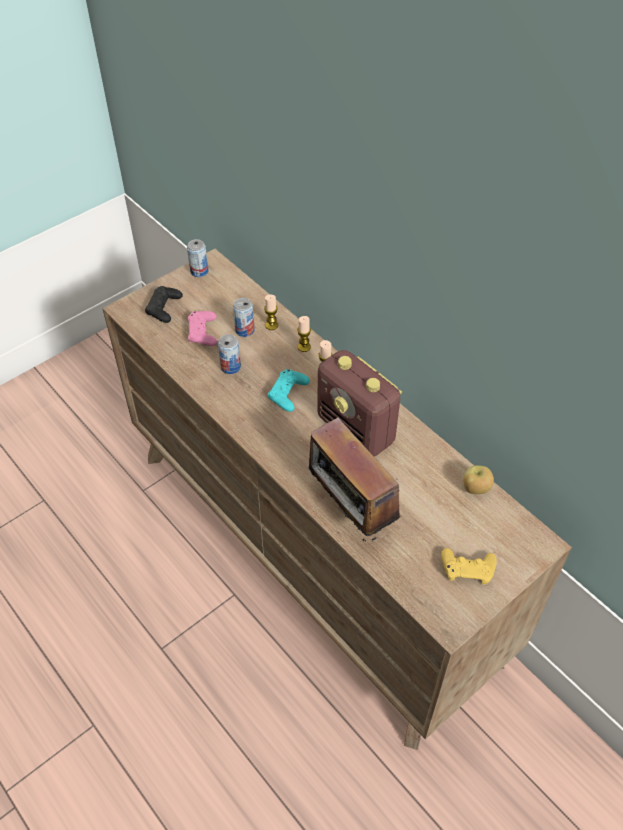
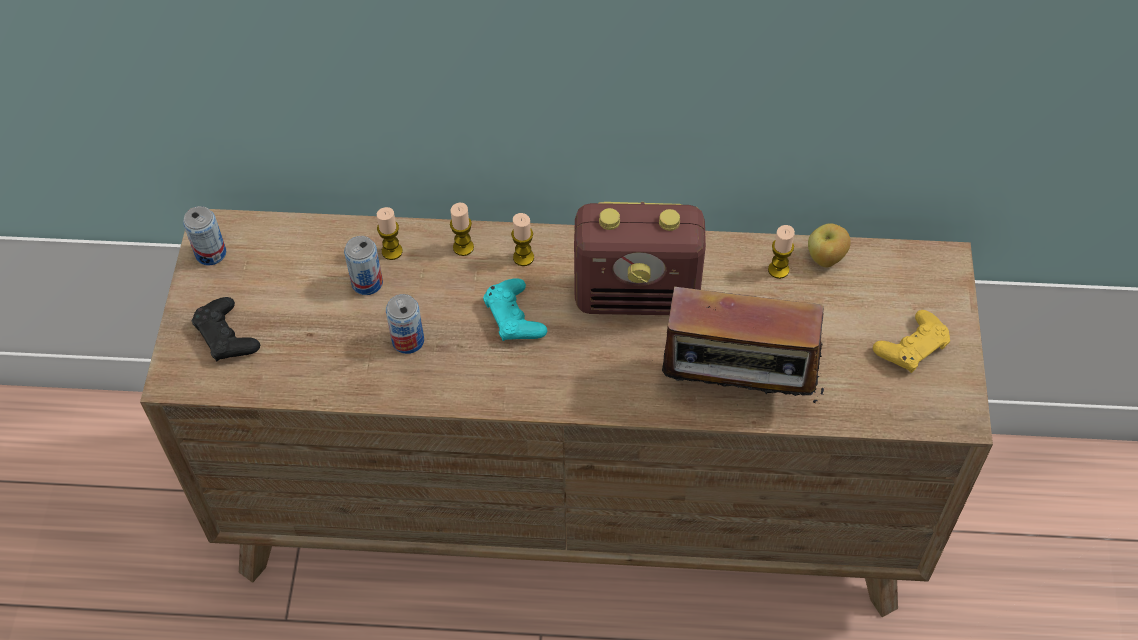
camera: 45 degrees left, 5 degrees up
(203, 332) = (319, 326): pink game controller -> none
(443, 474) = (778, 270): none -> candle

